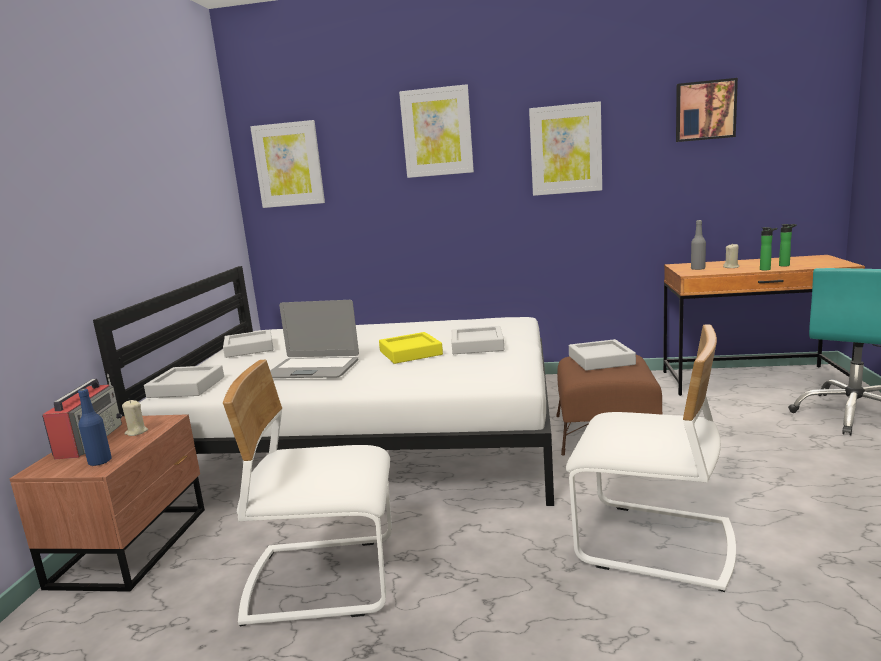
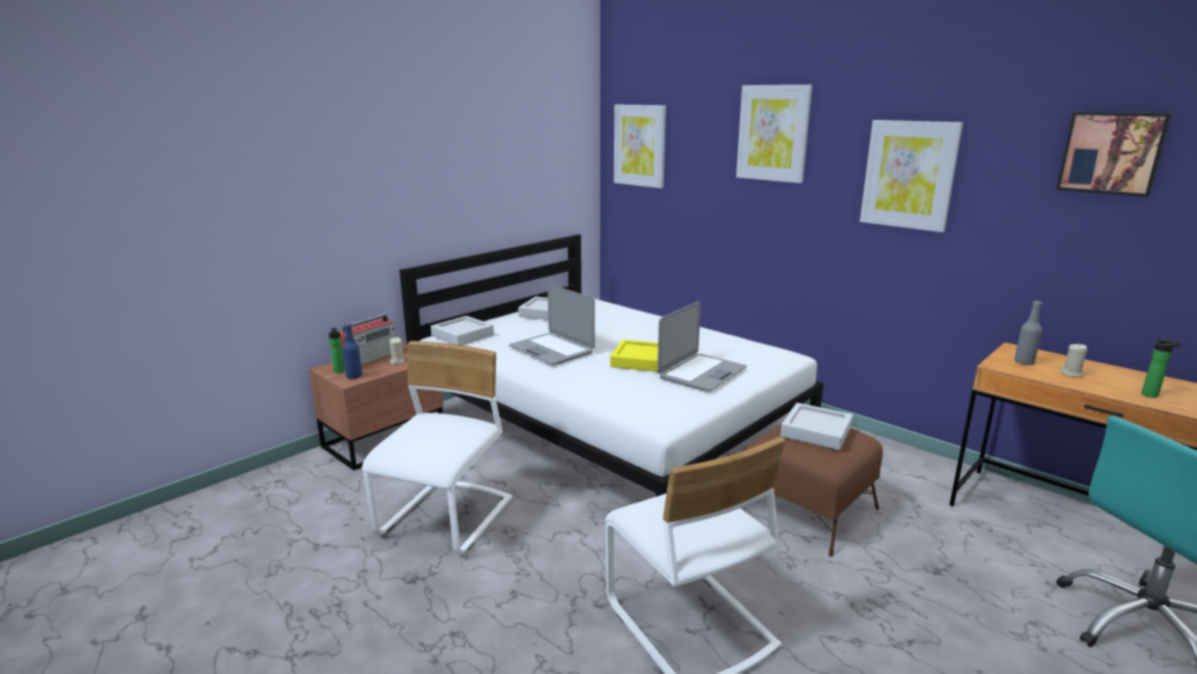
camera: 35 degrees right, 5 degrees up
(323, 578) = (447, 519): white chair -> white chair turned 75 degrees clockwise
(477, 345) = (701, 373): grey tray -> laptop
(767, 269) = (1107, 393): bottle -> bottle (339, 372)

